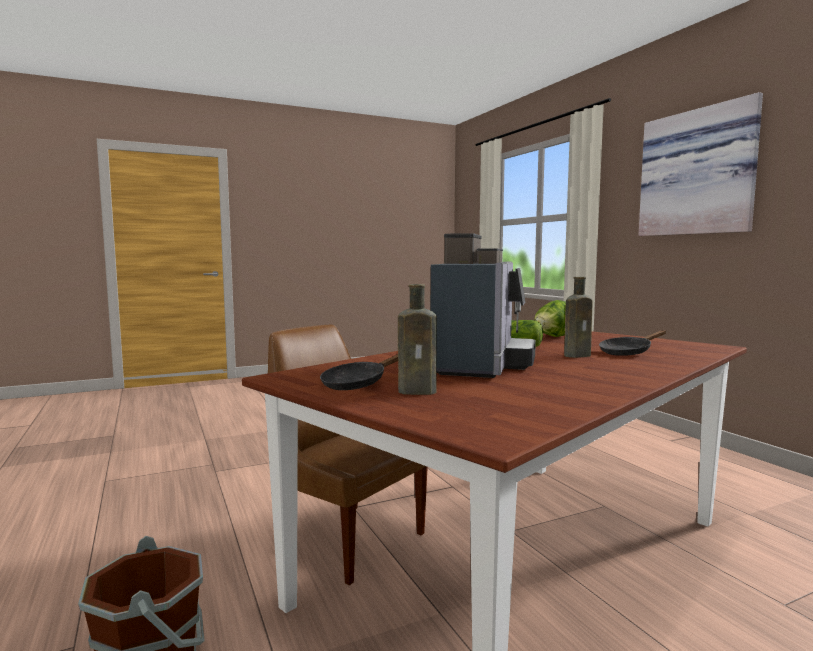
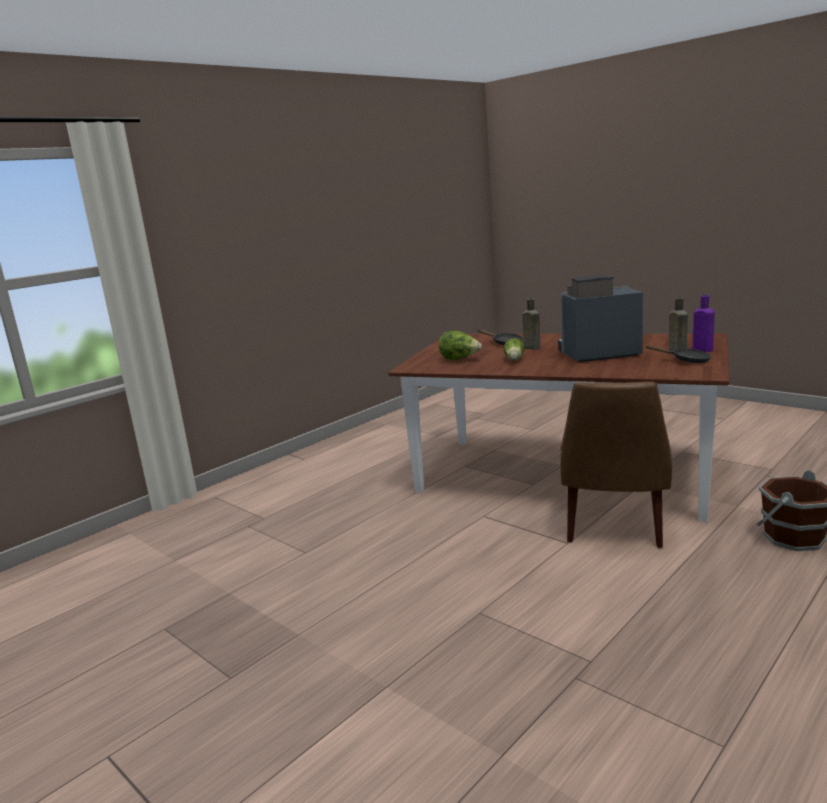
camera: 110 degrees left, 10 degrees up
(399, 403) = (701, 350): none -> purple bottle
(698, 173) = (244, 218): picture -> none

